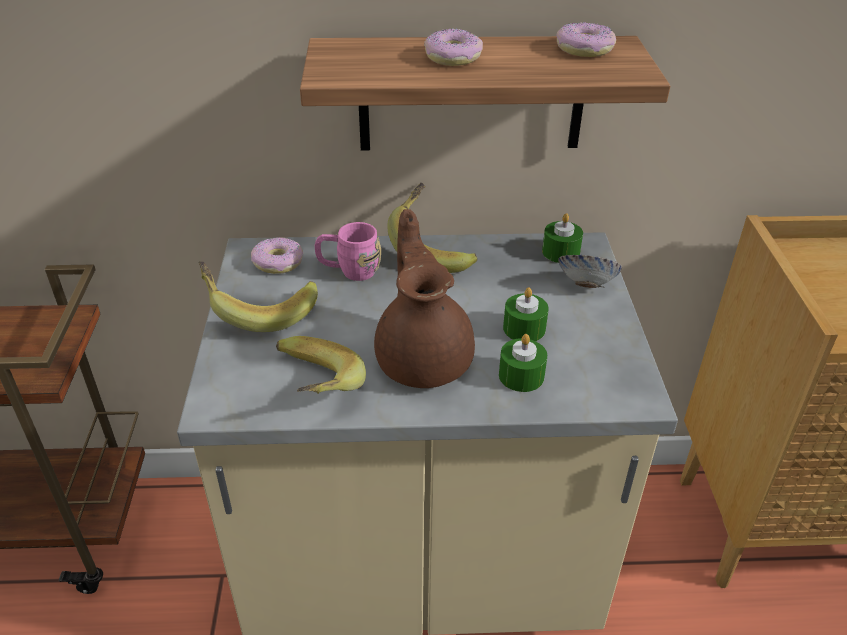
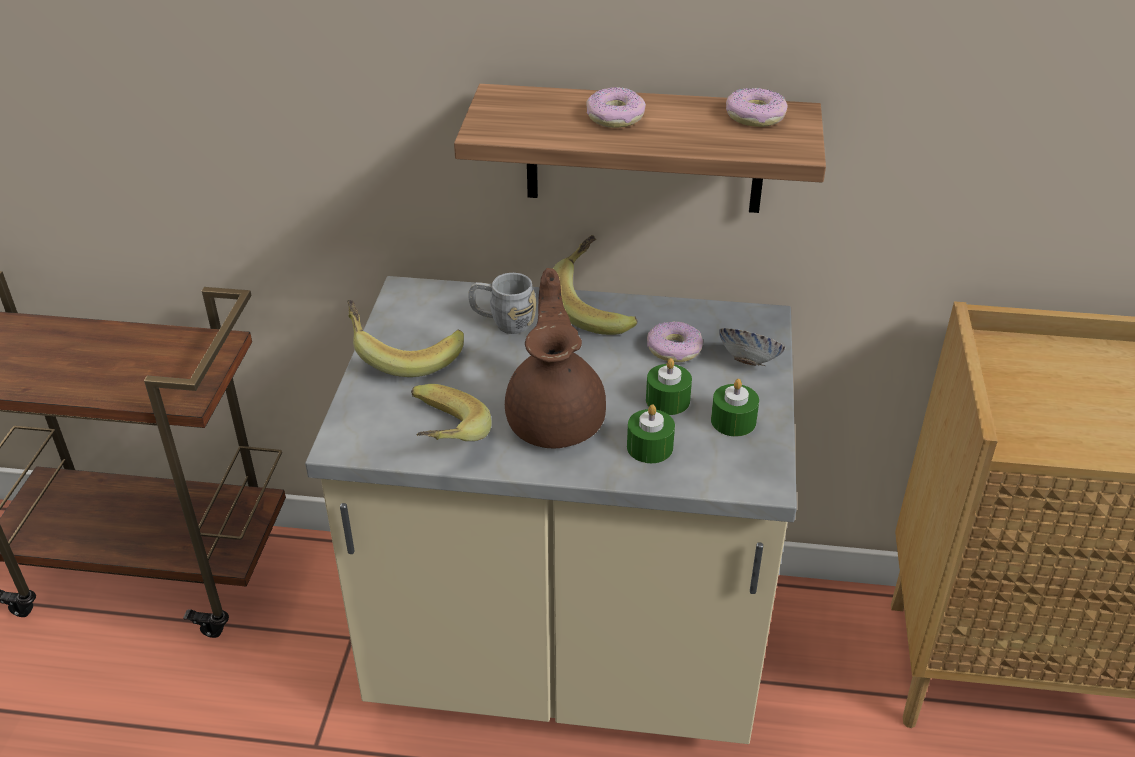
camera: 10 degrees right, 0 degrees up
(278, 262) = (432, 306): donut -> donut (674, 349)
(349, 270) = (503, 322): pink mug -> grey mug
(560, 252) = (733, 323): green candle -> green candle (733, 421)

